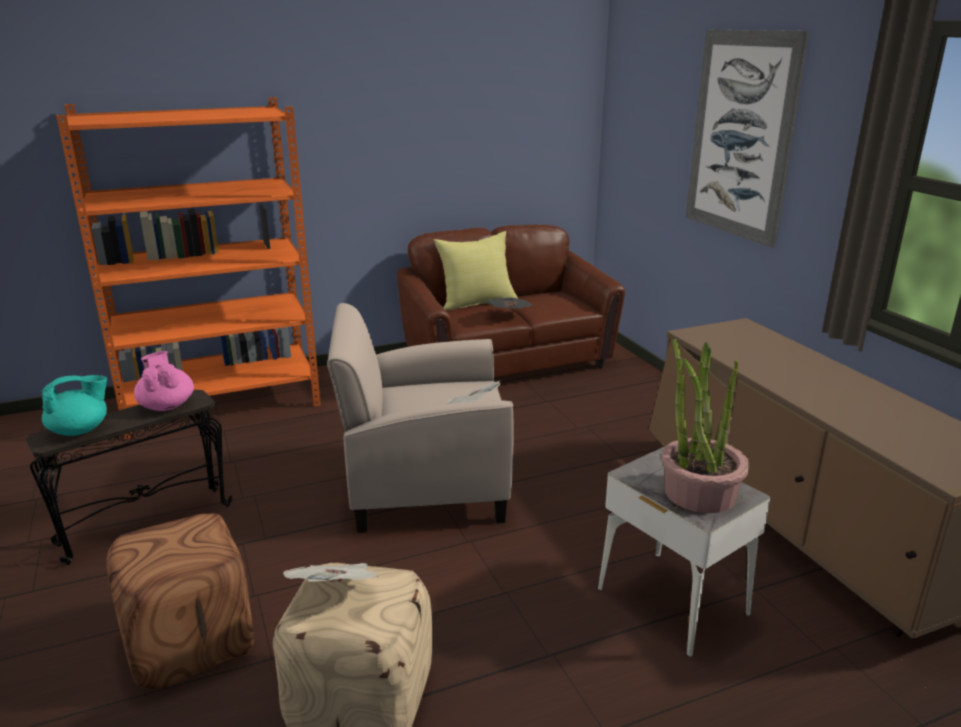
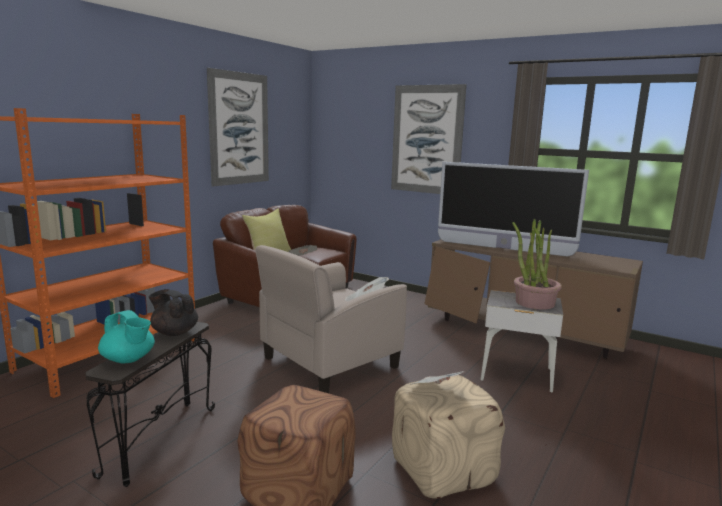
camera: 35 degrees left, 10 degrees down
(80, 430) = (128, 359): turquoise teapot -> turquoise teapot turned 105 degrees clockwise
(166, 405) = (174, 332): pink teapot -> black teapot
(451, 107) = (239, 129): none -> picture
(775, 369) = (503, 248): none -> television

